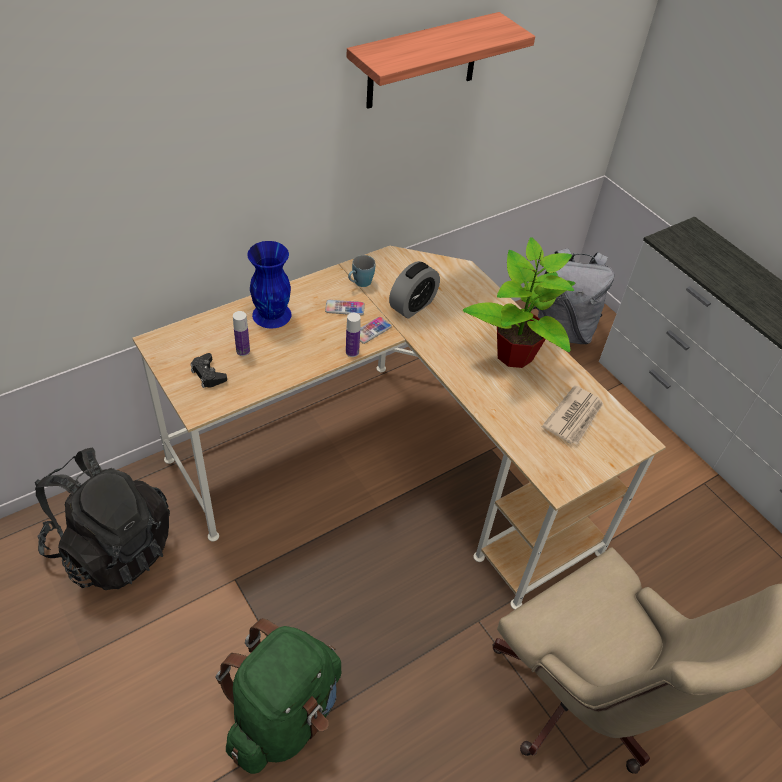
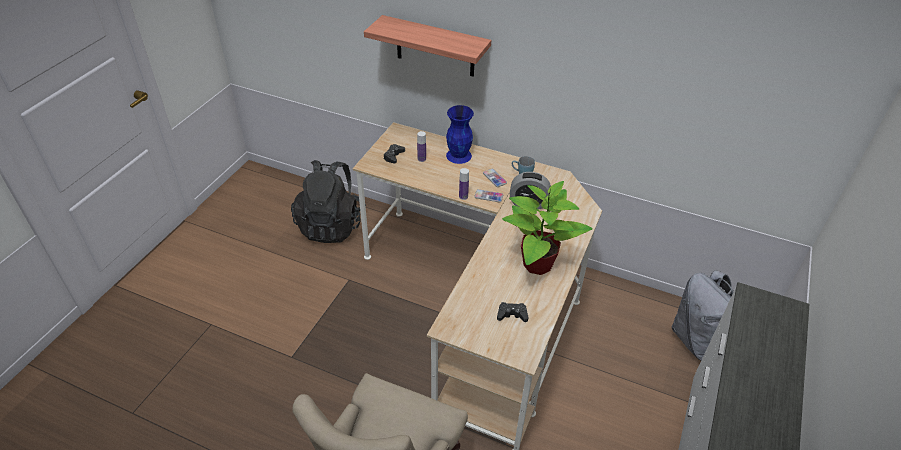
camera: 60 degrees right, 5 degrees down
(284, 714) = (286, 342): green backpack -> none
(423, 61) = (615, 50): shelf -> shelf (435, 47)
(574, 417) = (512, 315): newspaper -> black game controller

